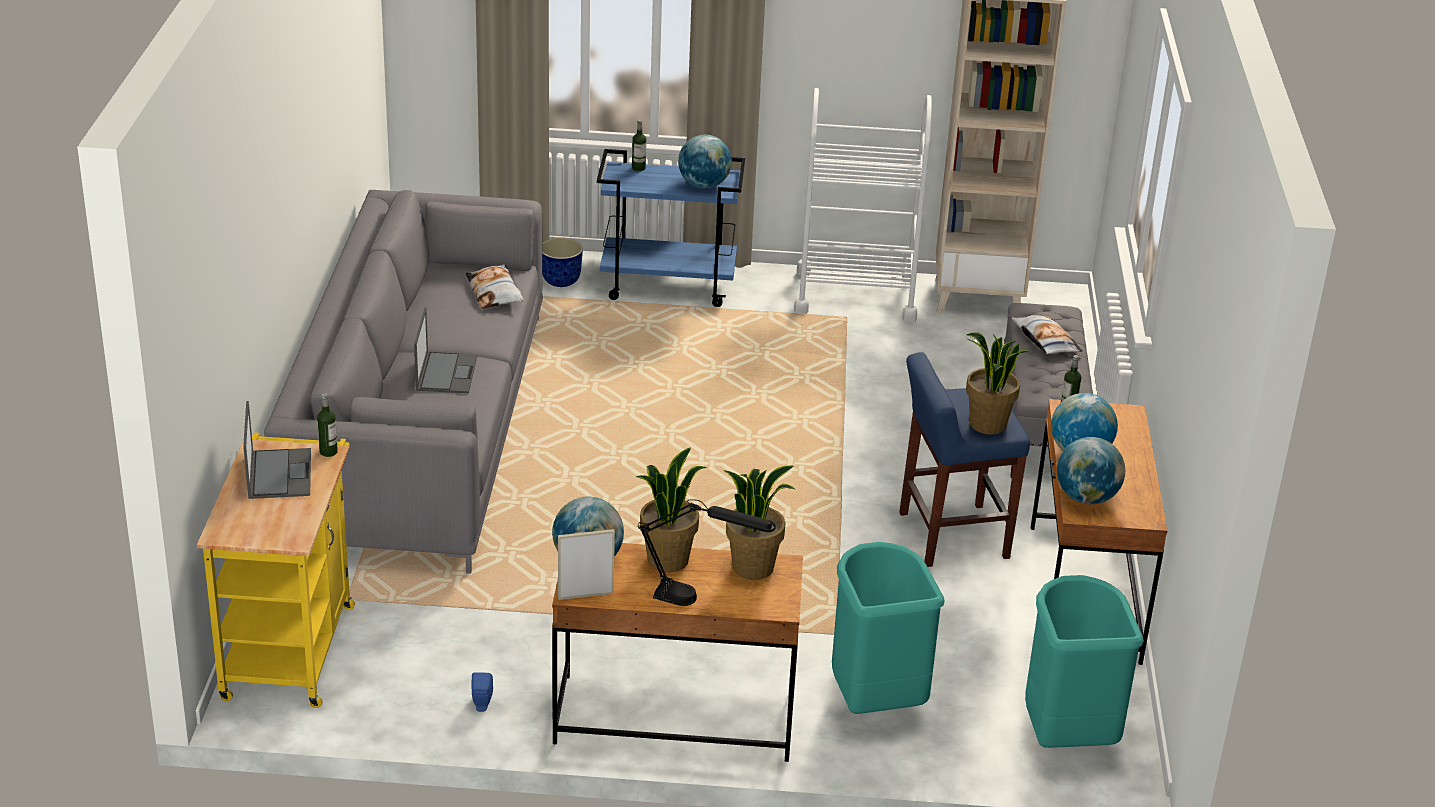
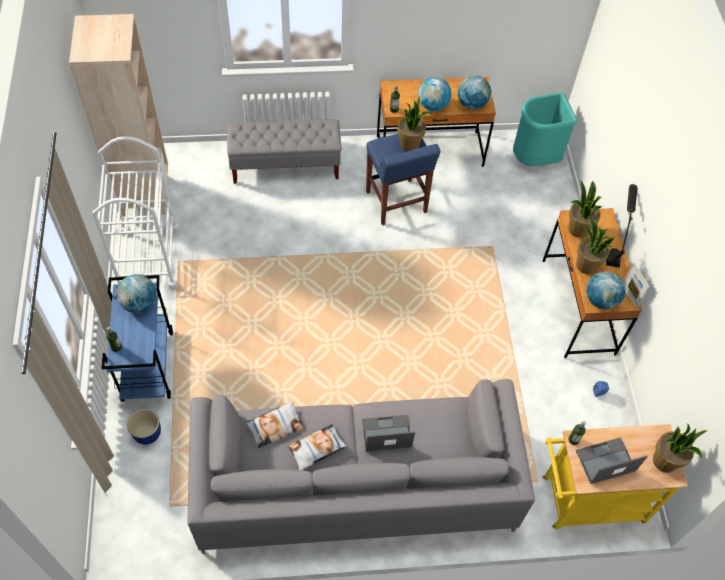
camera: 100 degrees left, 25 degrees up
(248, 531) = (665, 461): none -> potted plant
(874, 701) = (536, 228): turquoise trash can -> none
(1045, 340) = (271, 137): pillow -> pillow (317, 449)

